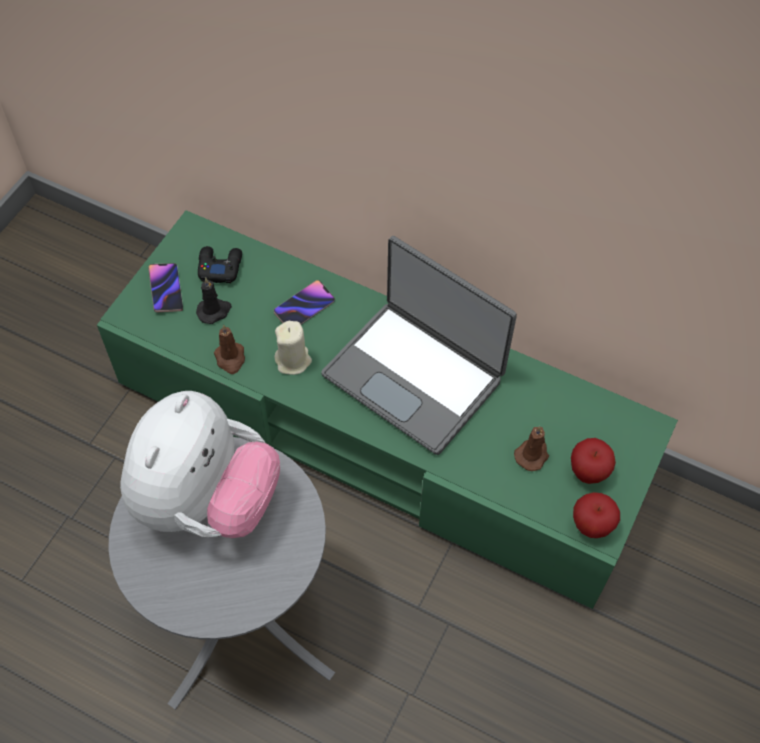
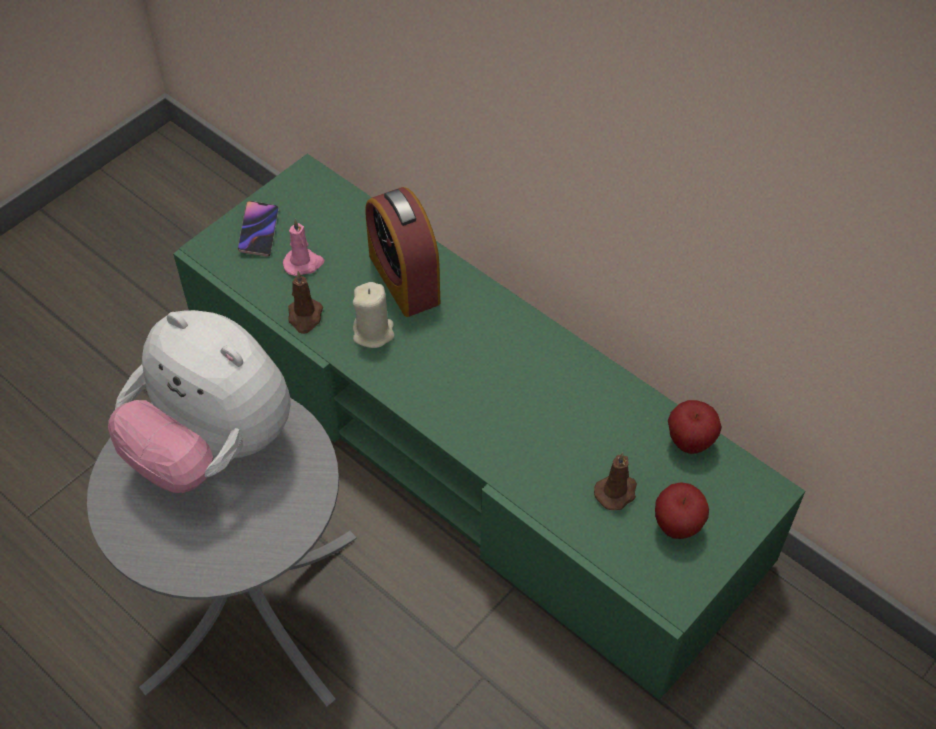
camera: 15 degrees right, 5 degrees down
(206, 500) = (212, 447): plush toy -> plush toy turned 90 degrees clockwise
(214, 311) = (304, 263): black candle -> pink candle
(219, 267) = (324, 219): black game controller -> none
(304, 307) = (404, 279): phone -> alarm clock
(415, 375) = (506, 377): laptop -> none
(591, 526) = (662, 587): apple -> apple (689, 442)

